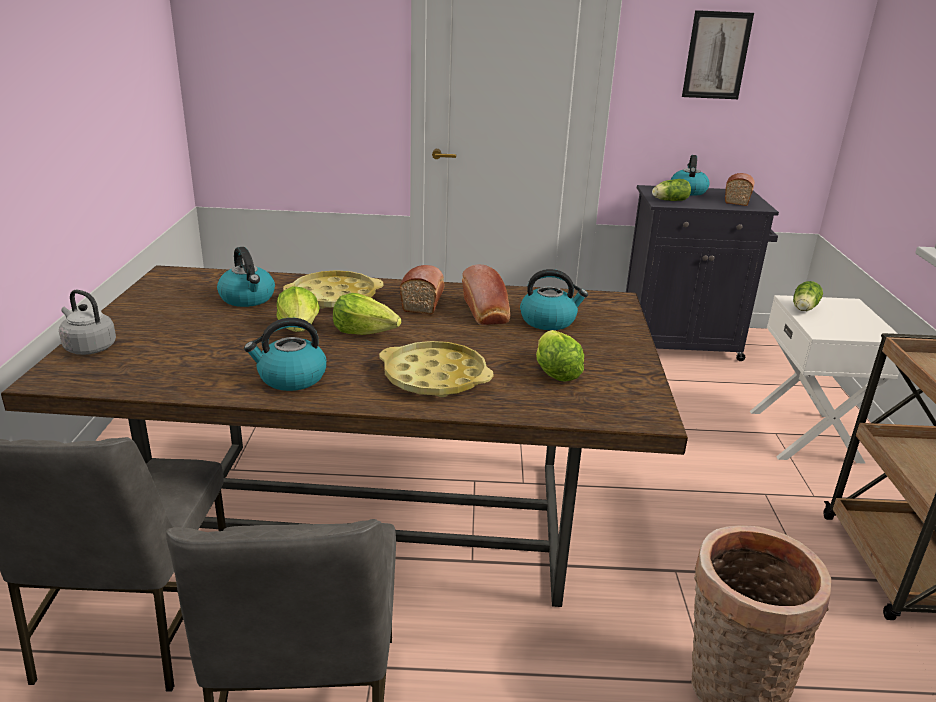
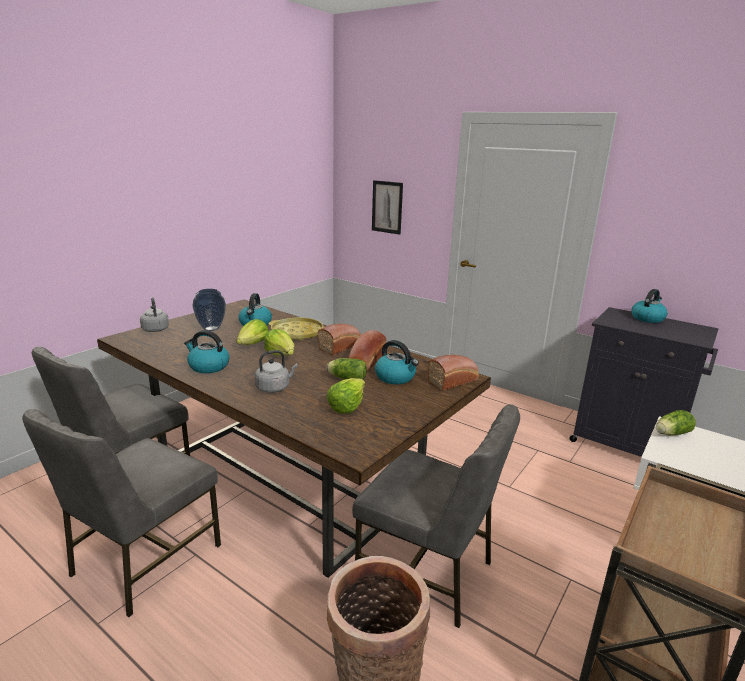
camera: 35 degrees right, 5 degrees down
(188, 322) = (211, 328): none -> vase
(435, 377) = (274, 388): yellow tray -> grey kettle
(647, 548) = (427, 571): none -> grey chair
(668, 200) = (615, 322): lettuce -> lettuce (346, 379)
(716, 55) = (690, 209): picture -> picture (387, 207)
(737, 199) = (686, 332): bread -> bread (454, 381)

